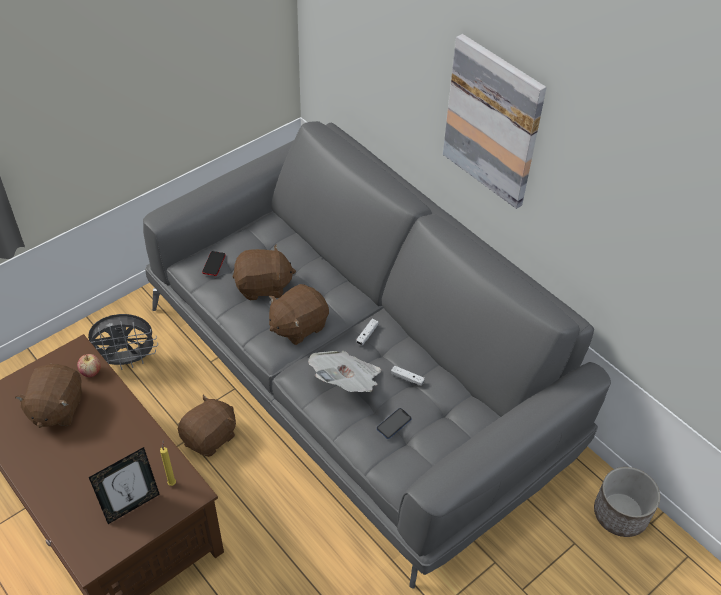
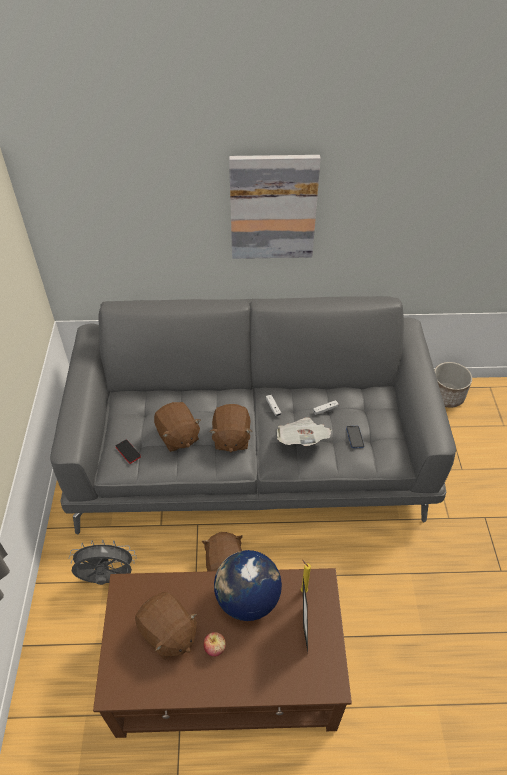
camera: 50 degrees left, 0 degrees up
(91, 372) = (154, 589): apple -> apple (215, 648)
(127, 361) = (107, 579): grey fan -> grey fan turned 120 degrees counterclockwise
(130, 444) = (247, 599): none -> globe
(263, 286) = (178, 436): brown plush toy -> brown plush toy turned 120 degrees clockwise

